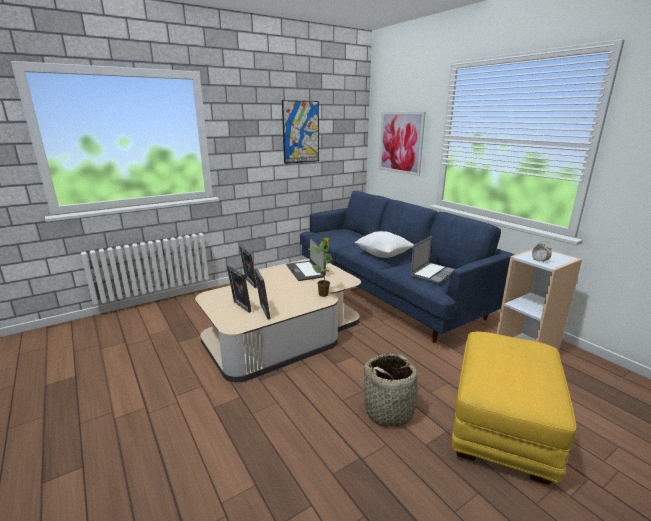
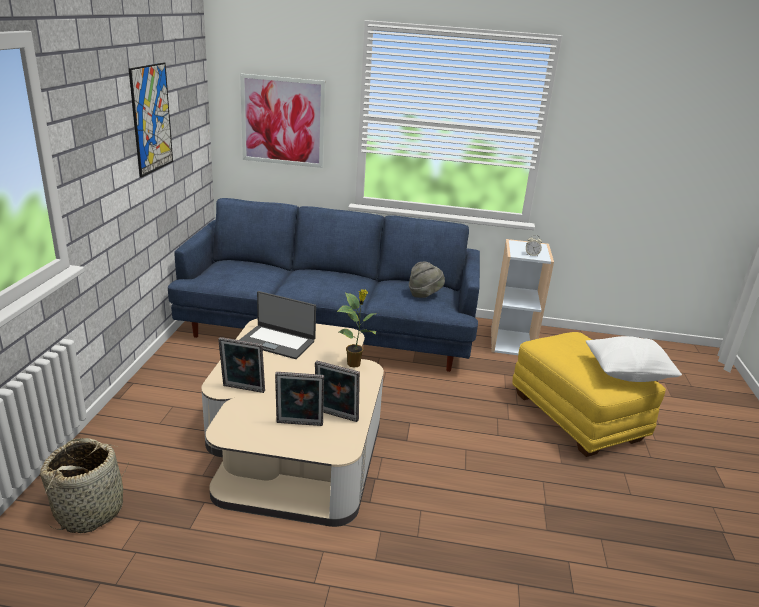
camera: 50 degrees left, 5 degrees up
(383, 255) = (343, 287): white pillow -> white pillow (627, 374)
(389, 410) = (507, 453): basket -> basket (90, 510)
(432, 273) = (424, 294): laptop -> grey hat

